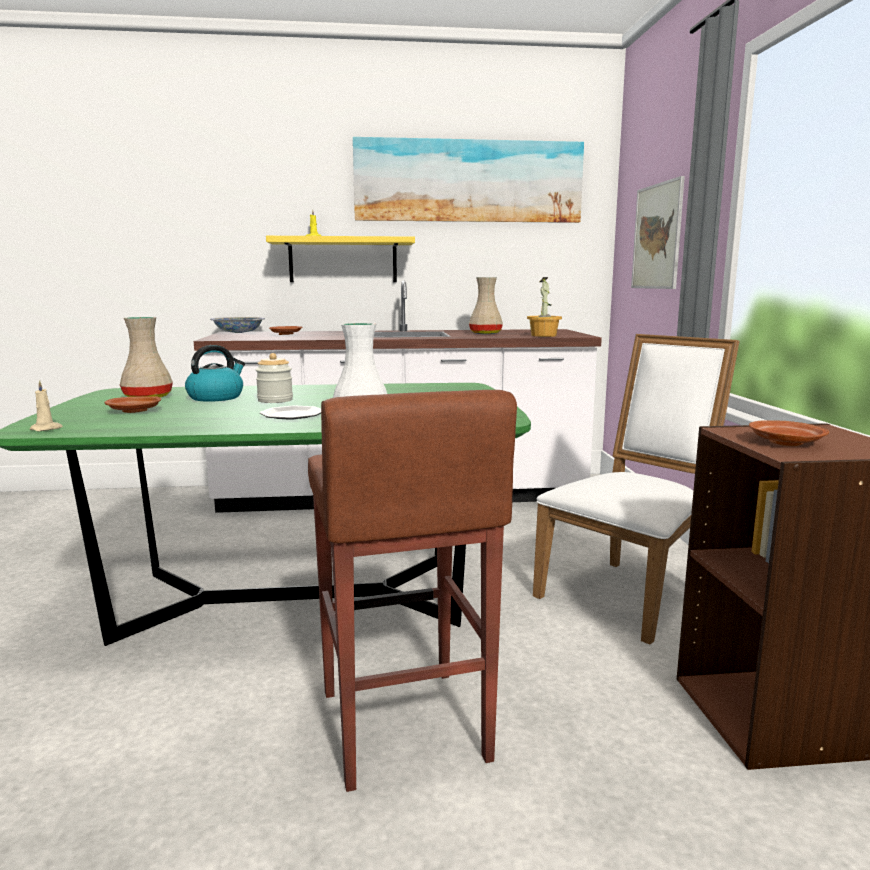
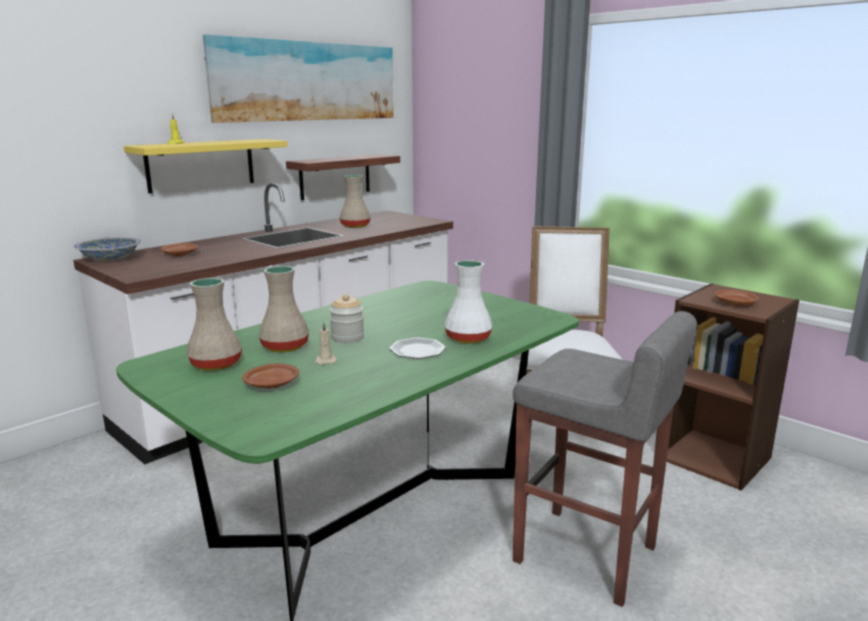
camera: 40 degrees left, 5 degrees up
(47, 429) = (272, 429): beige candle -> beige candle (325, 360)
(216, 397) = (284, 347): kettle -> beige vase
(401, 726) = (586, 556): brown stool -> grey stool
(497, 284) = (335, 176): none -> shelf
(544, 335) = (409, 224): potted plant -> none
(657, 236) = (480, 137): picture -> none

